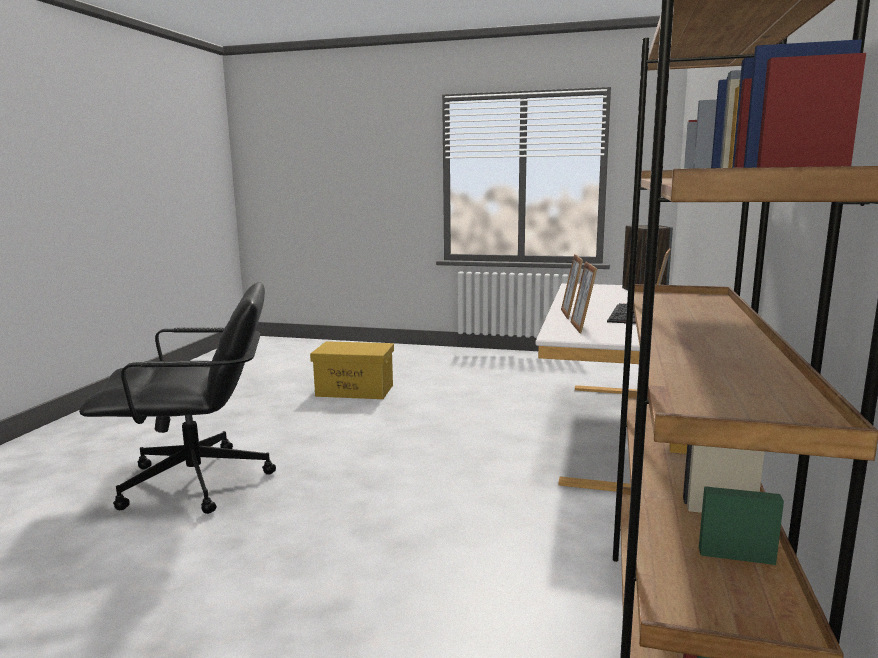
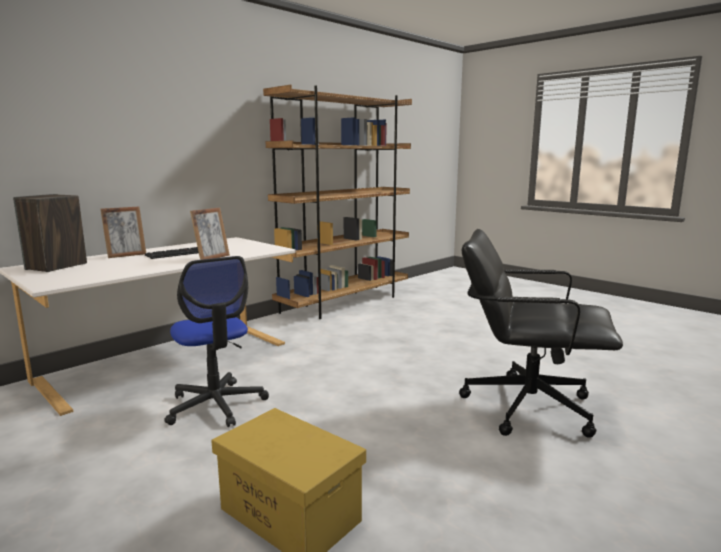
camera: 150 degrees left, 0 degrees up
(489, 415) = (216, 405): none -> office chair
(582, 327) = (246, 250): picture frame -> none

